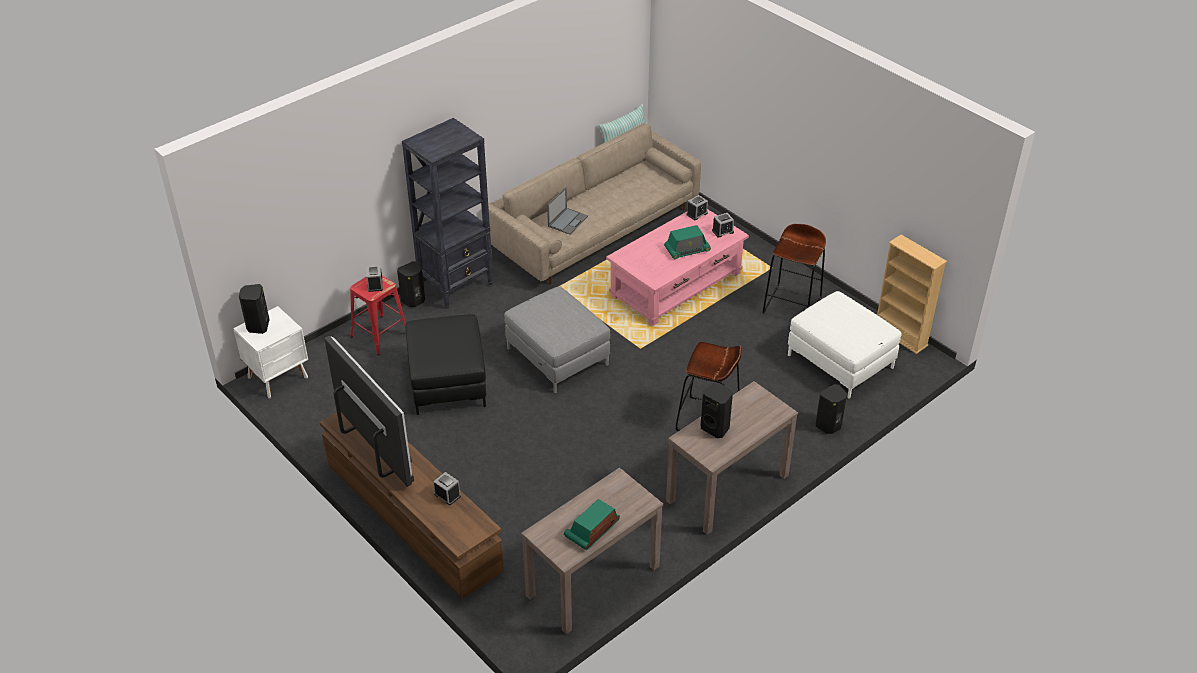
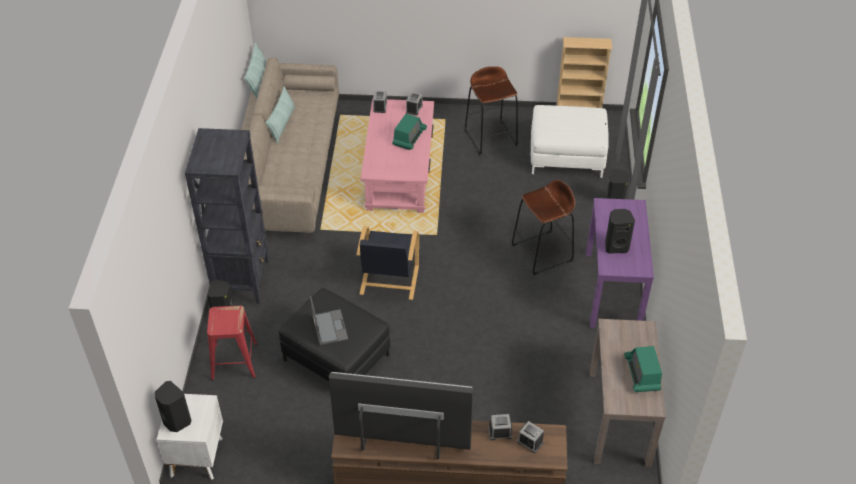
camera: 45 degrees left, 5 degrees up
(375, 285) = (226, 317): alarm clock -> alarm clock (530, 442)
(557, 356) = (388, 281): grey ottoman -> black armchair
(568, 221) = (289, 170): laptop -> laptop (329, 327)
(609, 185) = (282, 124): none -> pillow
(727, 488) = (613, 290): brown console table -> purple console table

